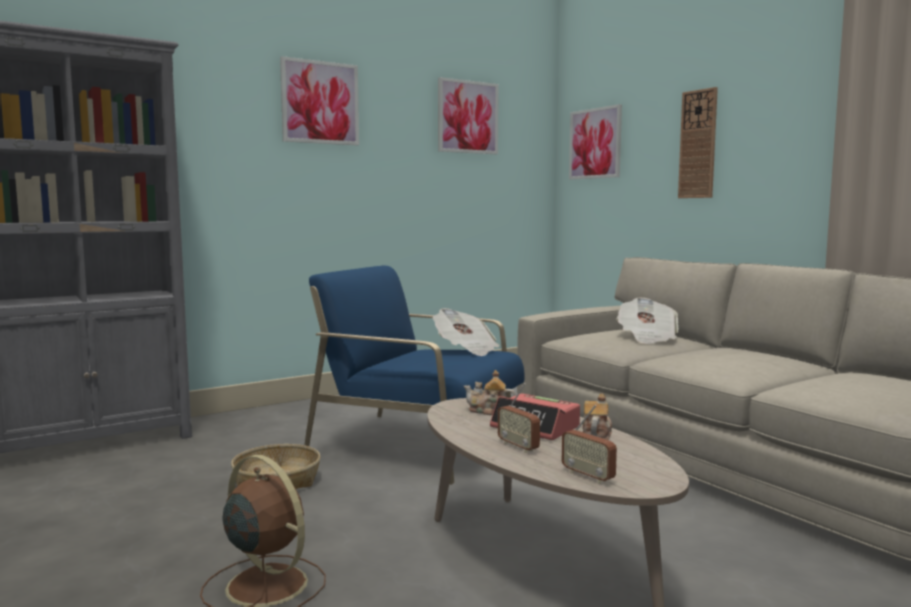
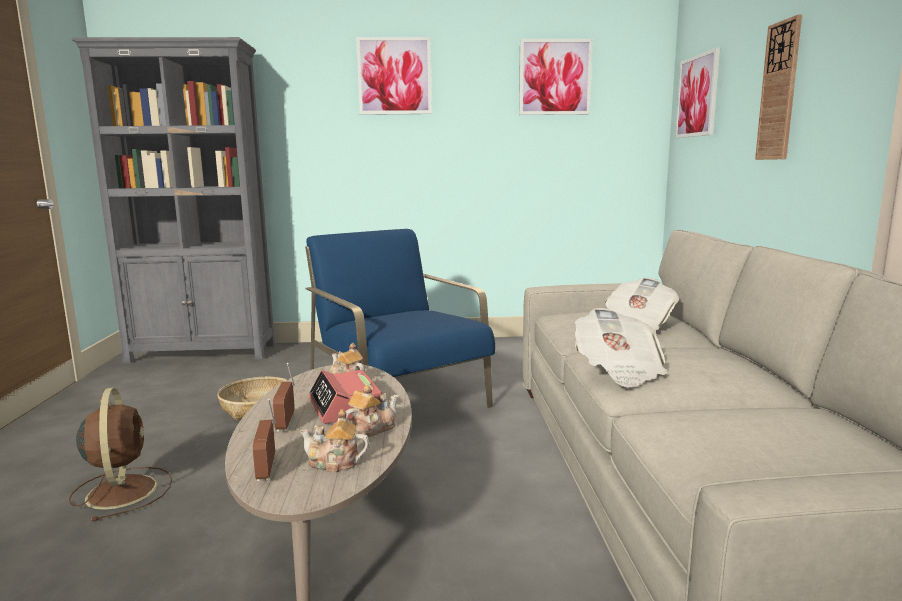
camera: 30 degrees right, 5 degrees up
(466, 350) = (440, 315): newspaper -> newspaper (618, 370)
(626, 461) = (334, 463): none -> teapot

